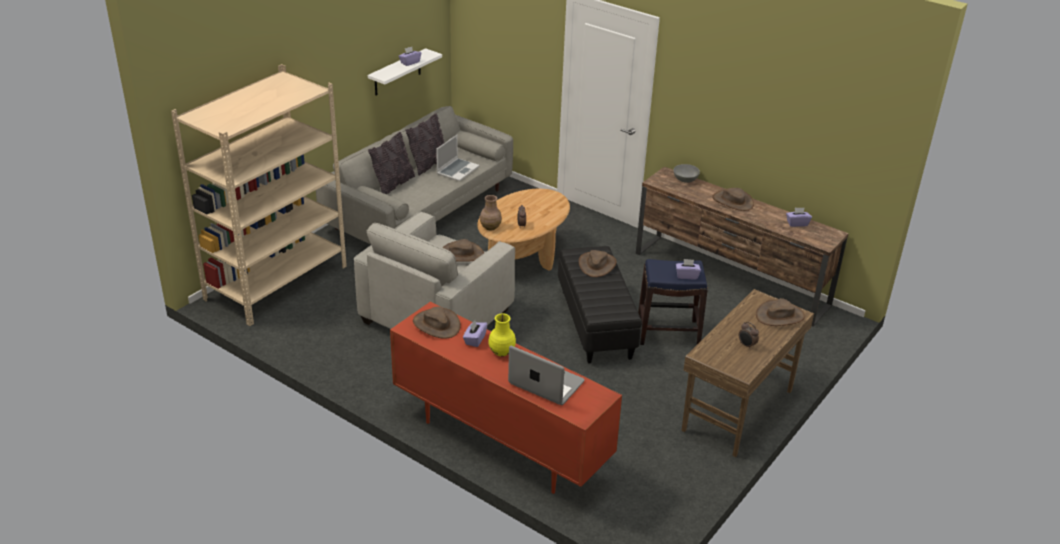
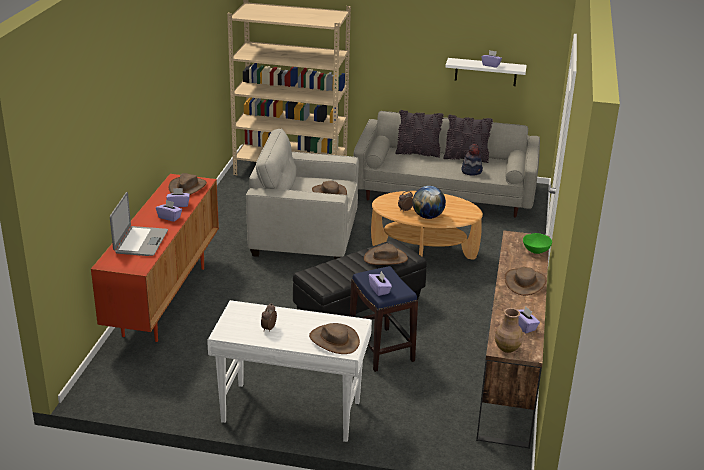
camera: 65 degrees right, 5 degrees down
(457, 170) = (472, 171): laptop -> hat
(490, 227) = (388, 198): brown vase -> brown vase (507, 348)
(501, 352) = (169, 217): yellow vase -> purple tissue box
(542, 218) = (428, 216): none -> globe
(685, 180) = (536, 250): grey bowl -> green bowl
(737, 411) = (290, 412): brown console table -> white console table

